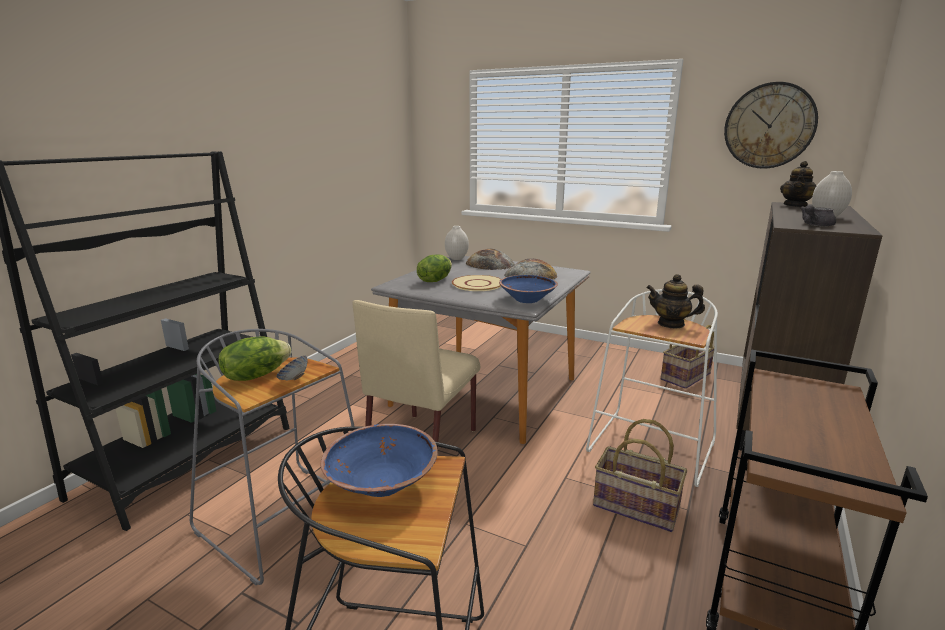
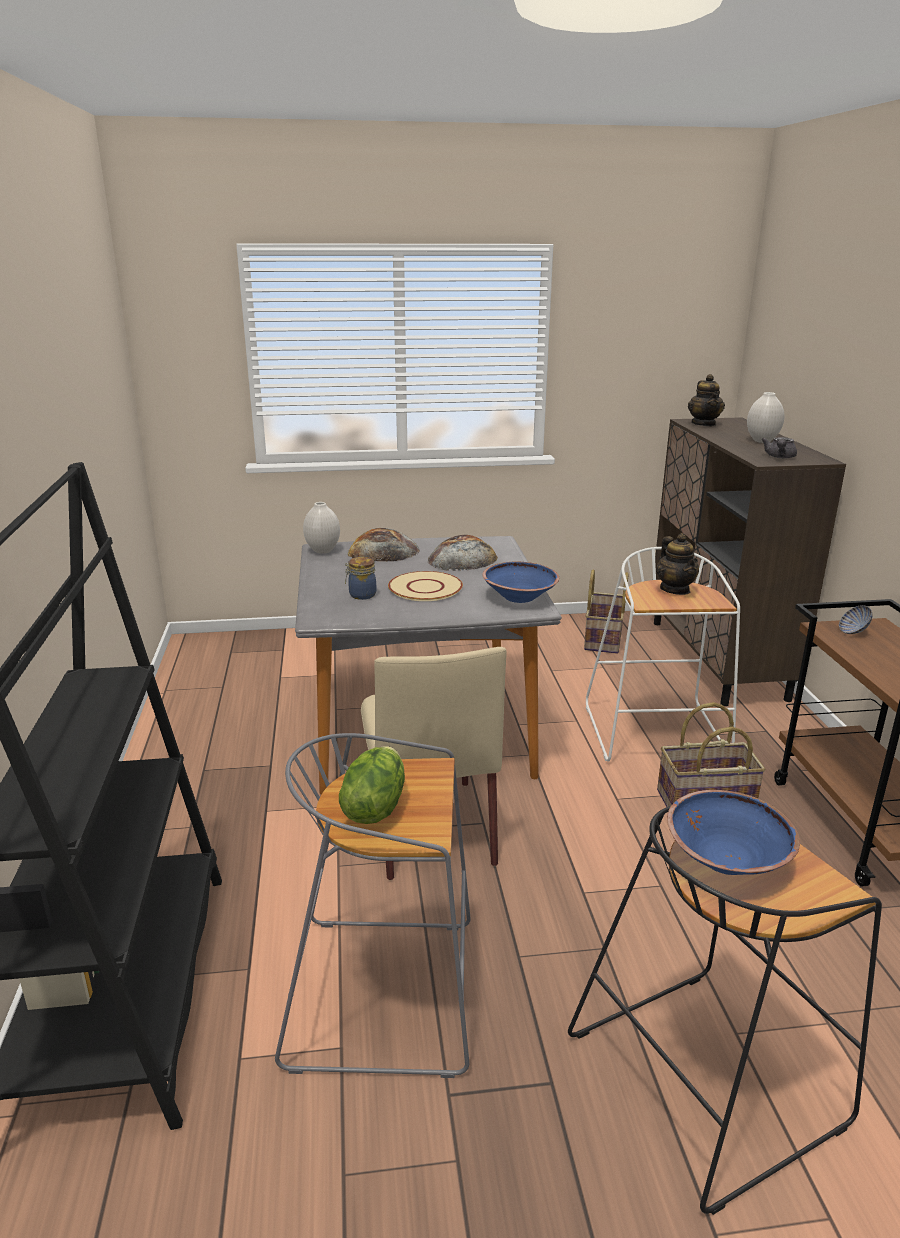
camera: 35 degrees left, 5 degrees up
(294, 379) = (434, 793): bowl -> bowl (853, 632)
(435, 280) = (361, 595): lettuce -> jar
(671, 324) = (675, 589): teapot -> teapot turned 90 degrees counterclockwise
(769, 126) = (652, 329): wall clock -> none

